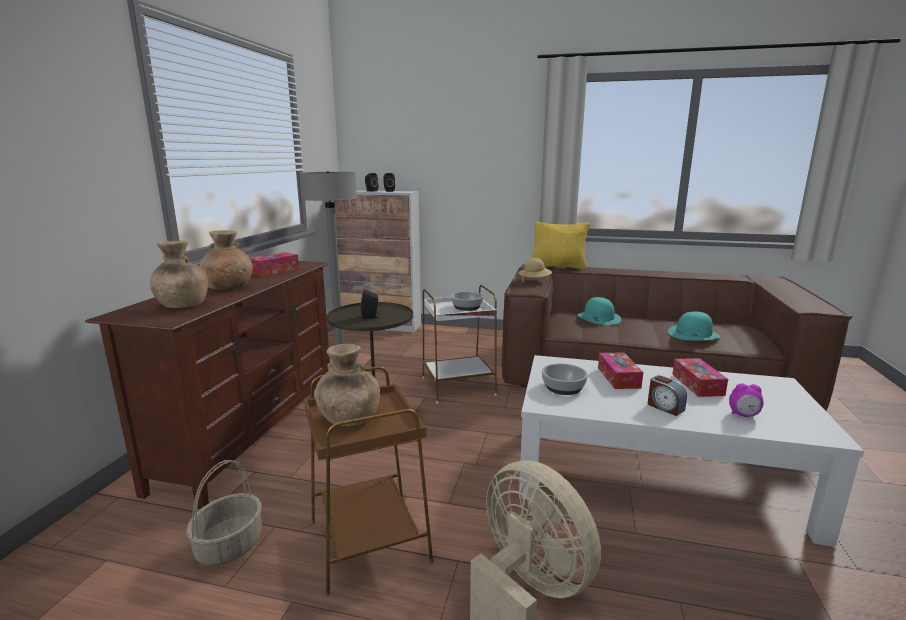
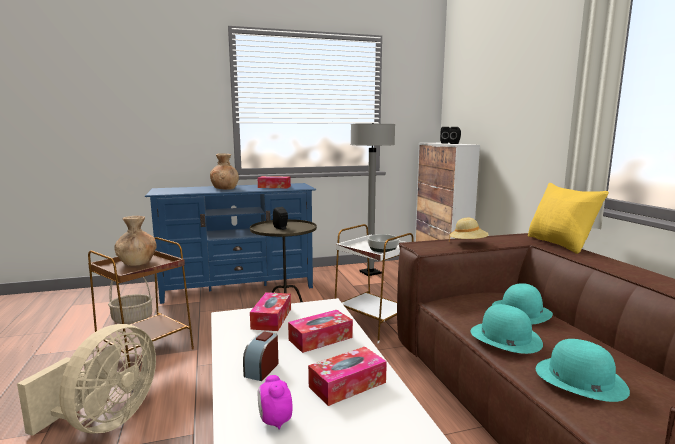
camera: 60 degrees right, 5 degrees down
(182, 305) = (183, 190): brown vase -> none
(252, 433) = (238, 287): brown tv stand -> blue tv stand
(562, 387) = (271, 318): bowl -> tissue box
(634, 332) = (505, 337): none -> turquoise hat

